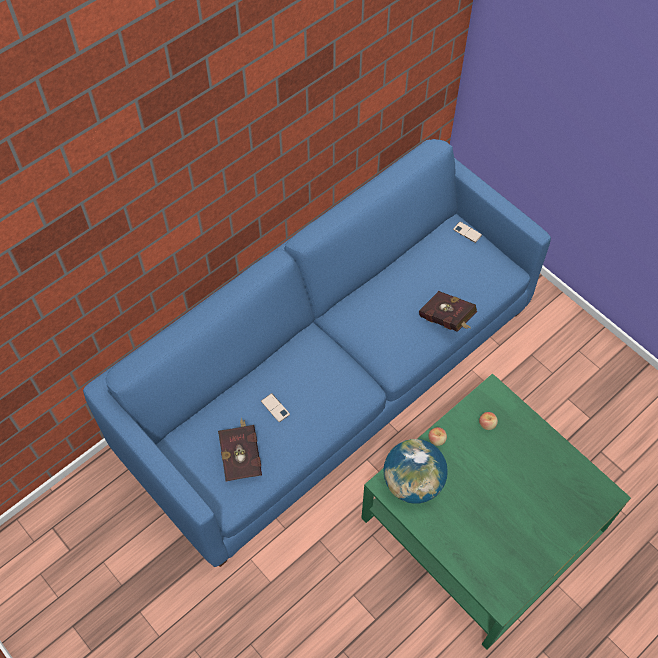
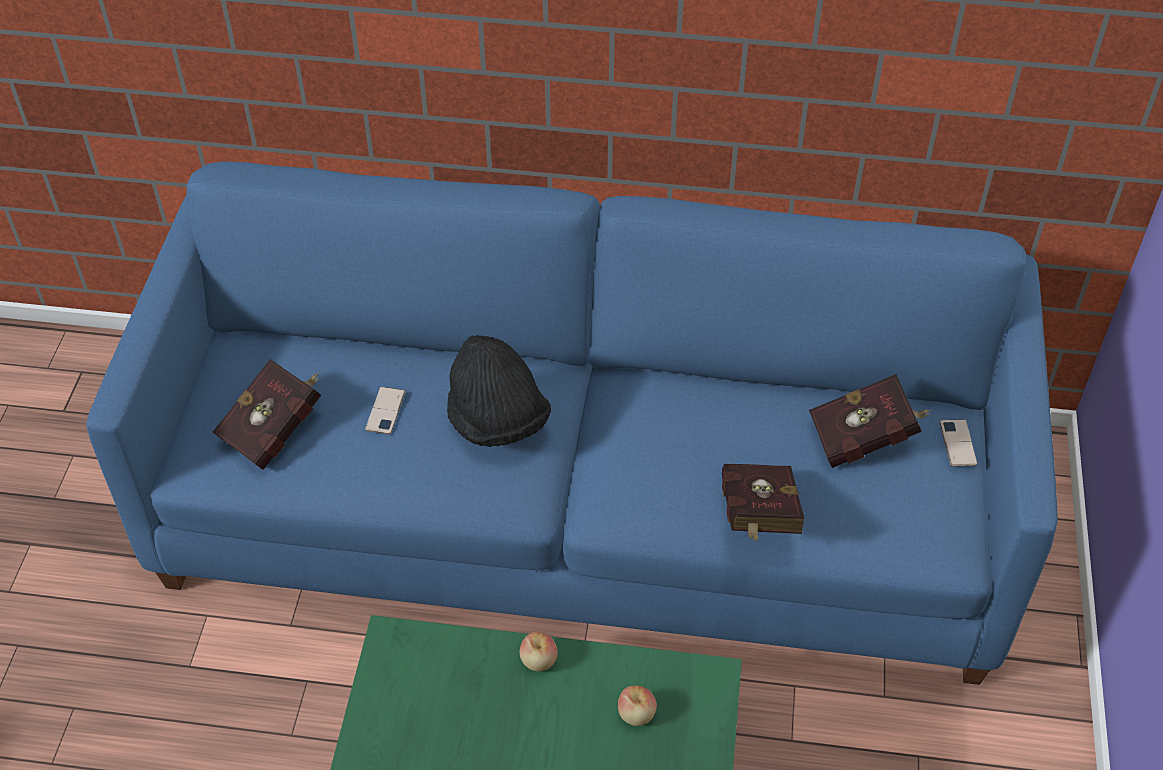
camera: 50 degrees right, 10 degrees down
(319, 371) = (497, 420): none -> black hat
(413, 482) = (430, 678): globe -> none
(442, 258) = (865, 439): none -> red book

